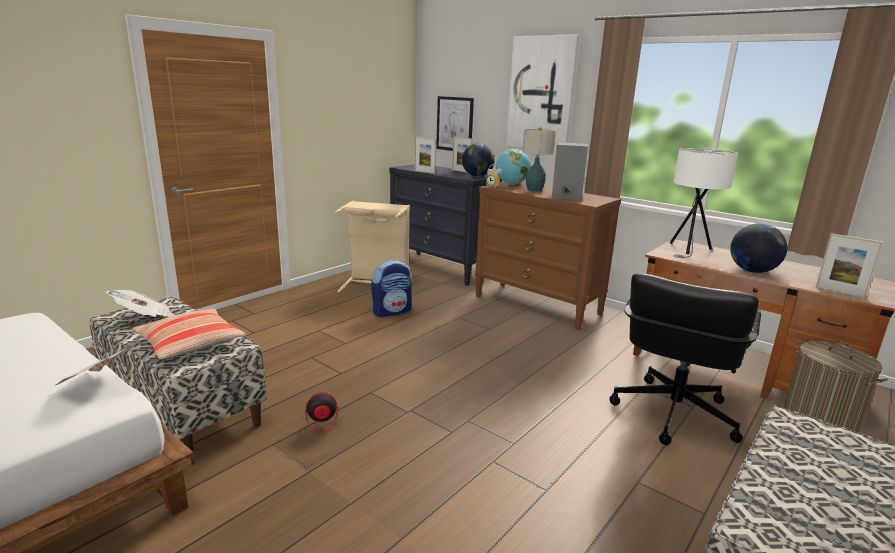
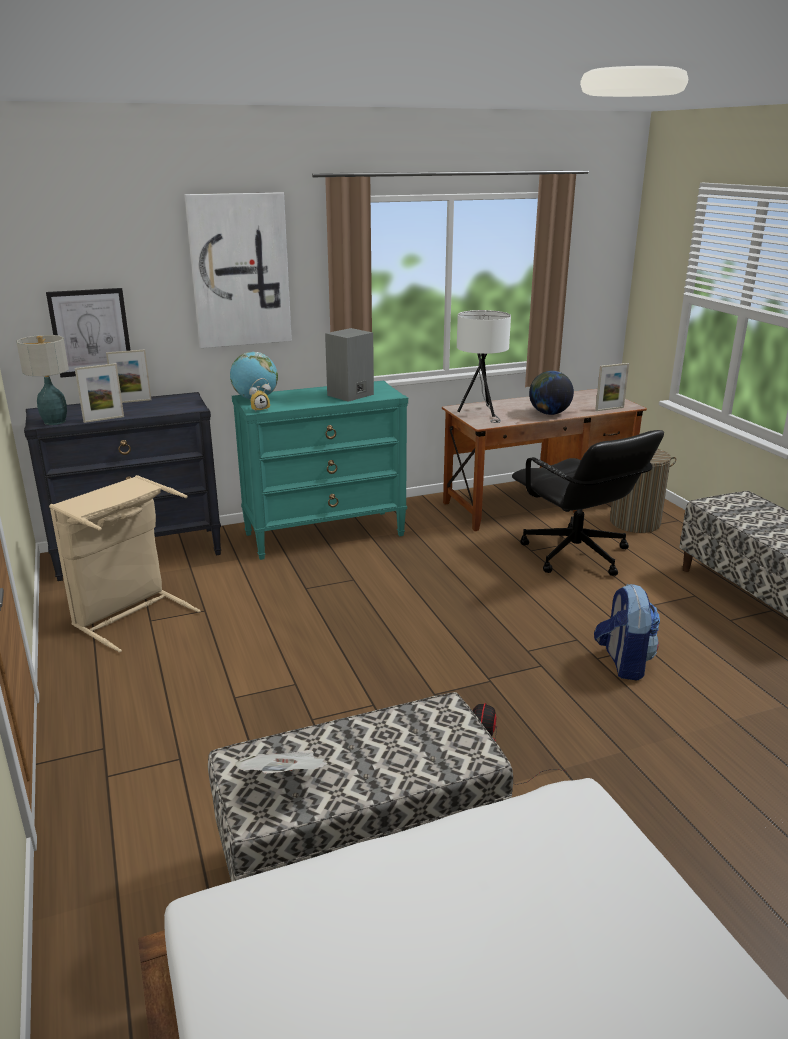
camera: 60 degrees left, 5 degrees up
(98, 383) = (532, 807): newspaper -> none
(190, 343) = (413, 743): pillow -> none
(392, 312) = (238, 627): backpack -> backpack (623, 663)
(477, 176) = (179, 401): globe -> none
(534, 190) = (303, 398): table lamp -> table lamp (55, 422)
(537, 305) = (325, 534): brown dresser -> turquoise dresser

